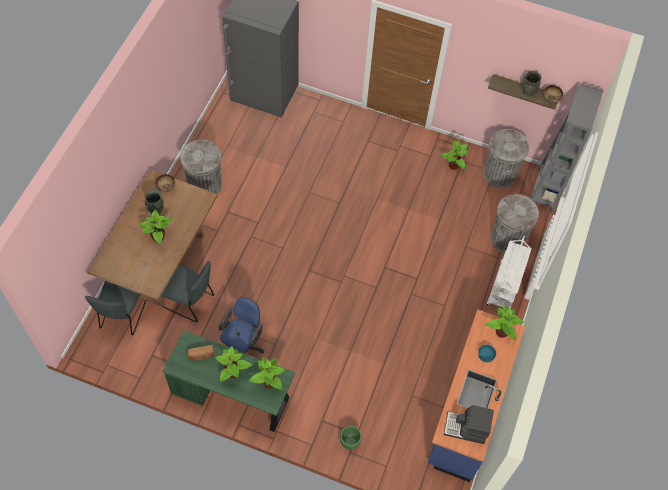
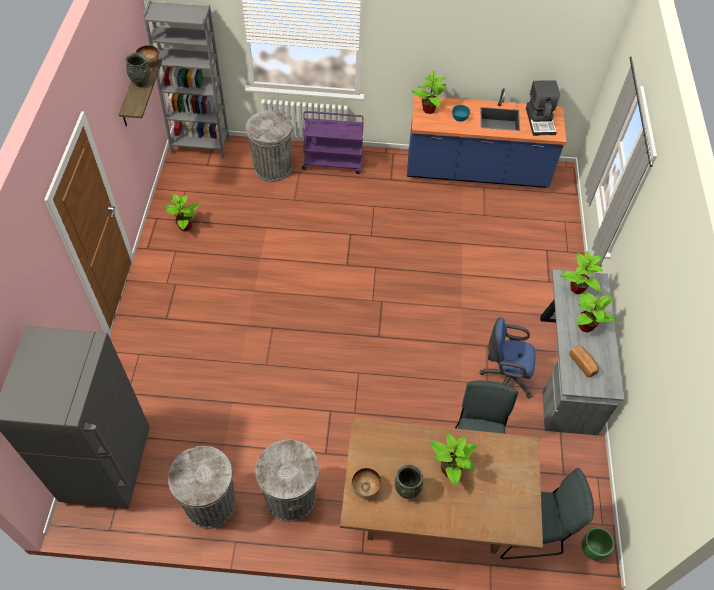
camera: 105 degrees left, 5 degrees down
(232, 396) = (566, 370): green desk -> grey desk
(350, 442) = (557, 253): green planter -> green planter (592, 549)
(499, 174) = (187, 185): grey trash can -> grey trash can (210, 504)
(504, 287) = (333, 163): white cart -> purple cart

